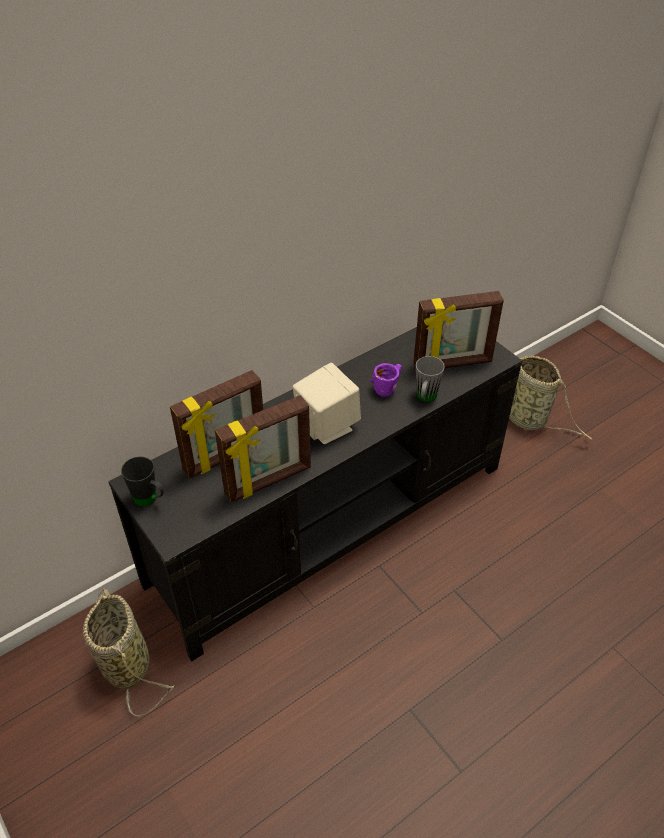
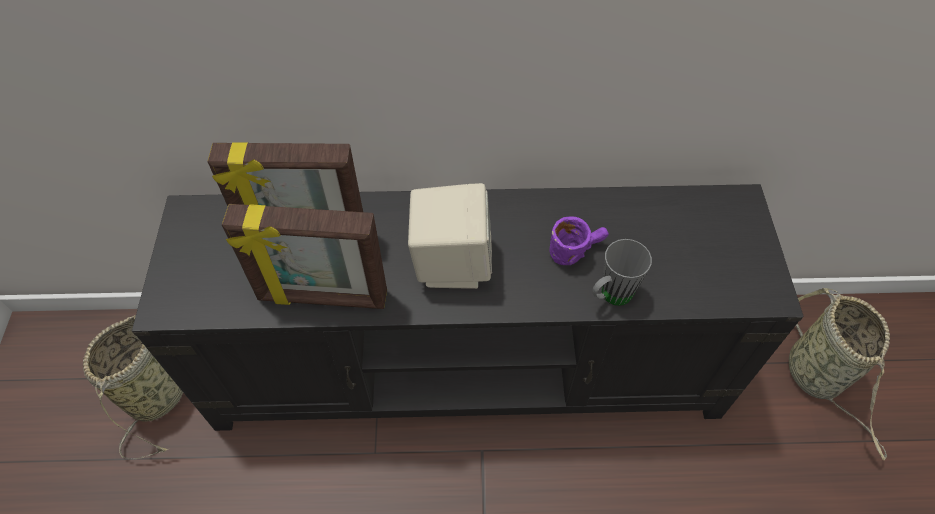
camera: 35 degrees right, 10 degrees up
(150, 500) = (184, 244): black mug -> none
(452, 364) = (691, 266): picture frame -> none

